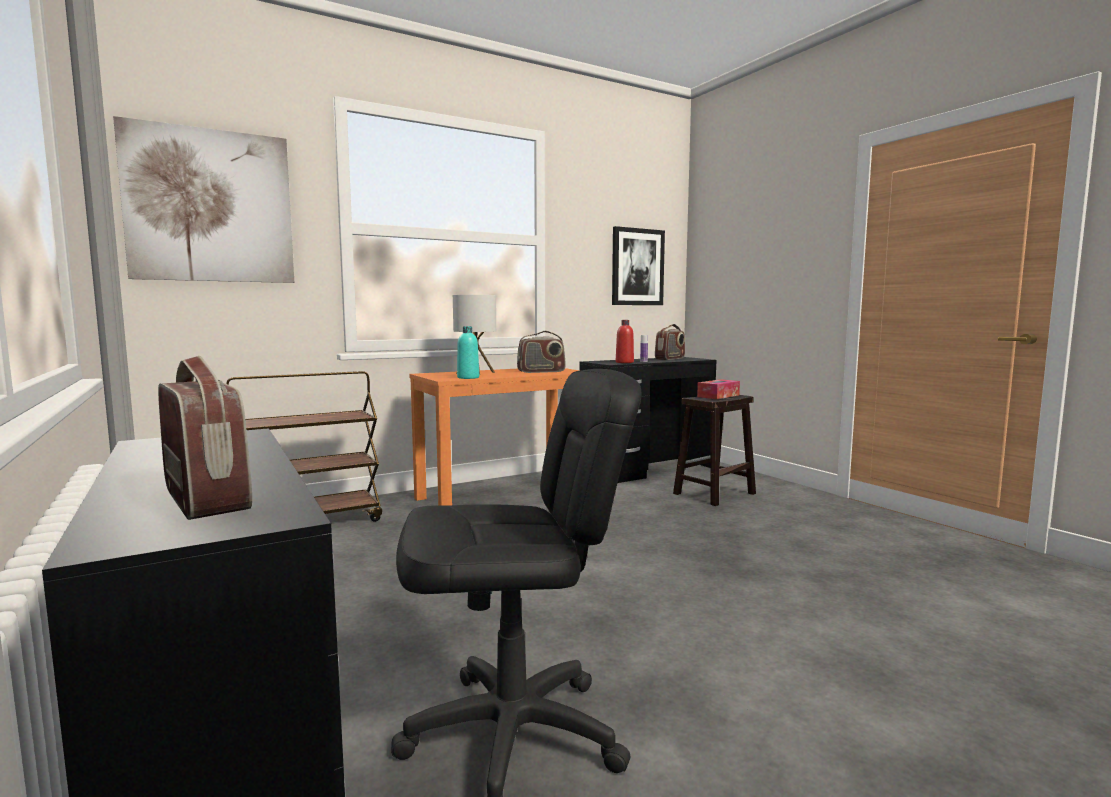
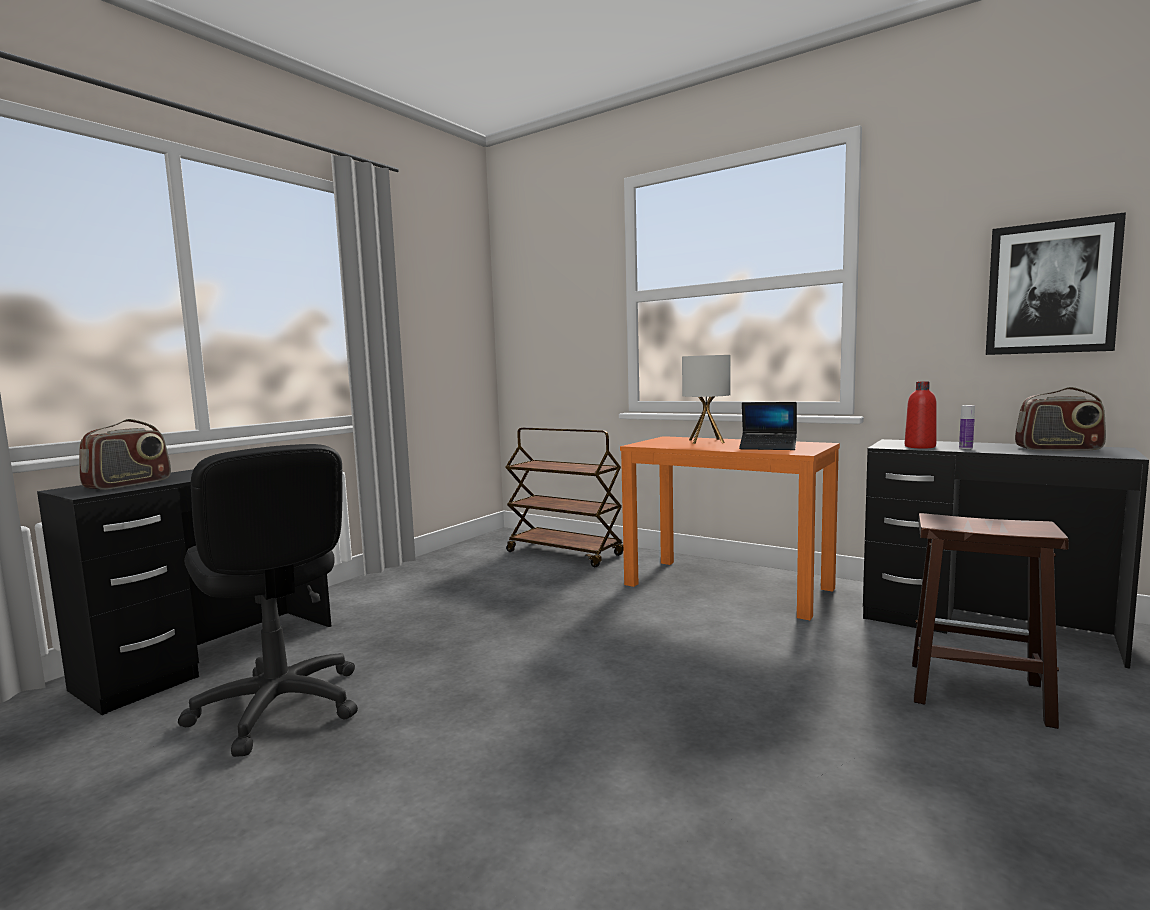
camera: 65 degrees right, 0 degrees up
(210, 206) = (544, 296): picture -> none
(468, 377) = (662, 445): turquoise bottle -> none
(541, 371) = (768, 447): radio -> laptop
(718, 396) = (996, 523): tissue box -> none

